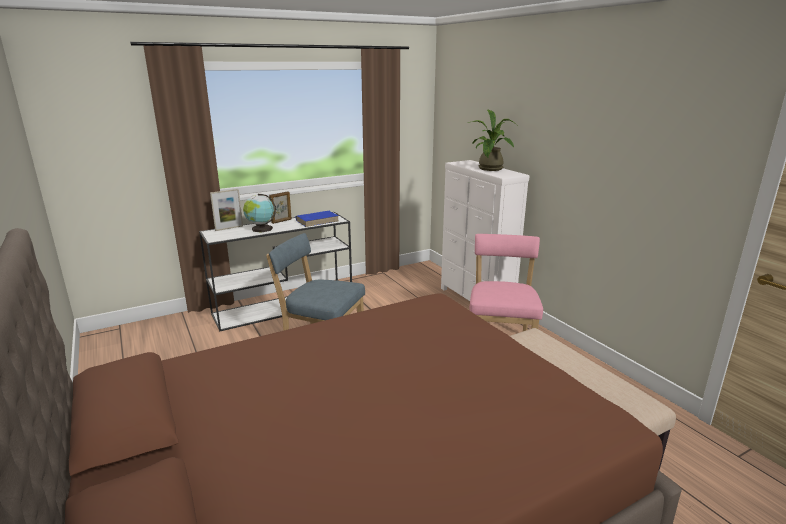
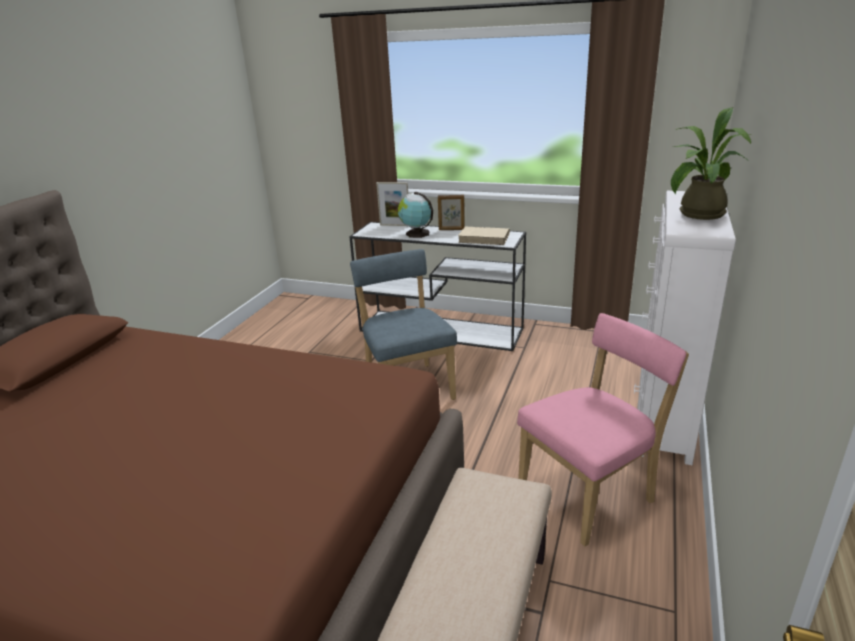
camera: 50 degrees right, 5 degrees up
(317, 220) = (484, 238): blue book -> beige book

